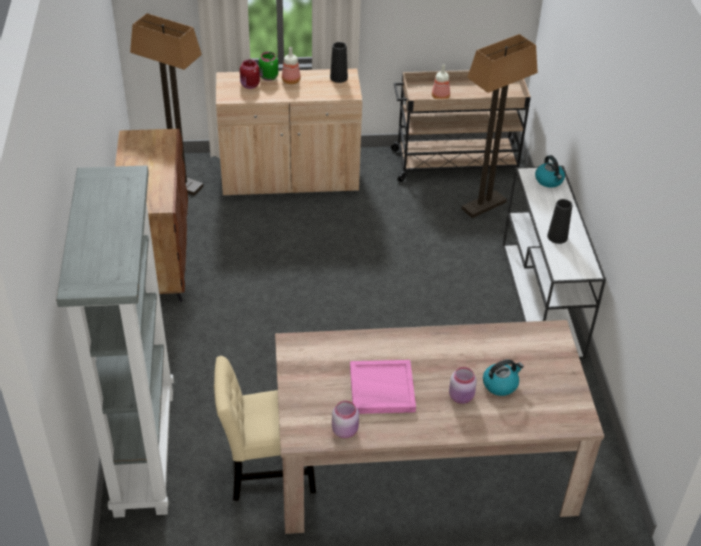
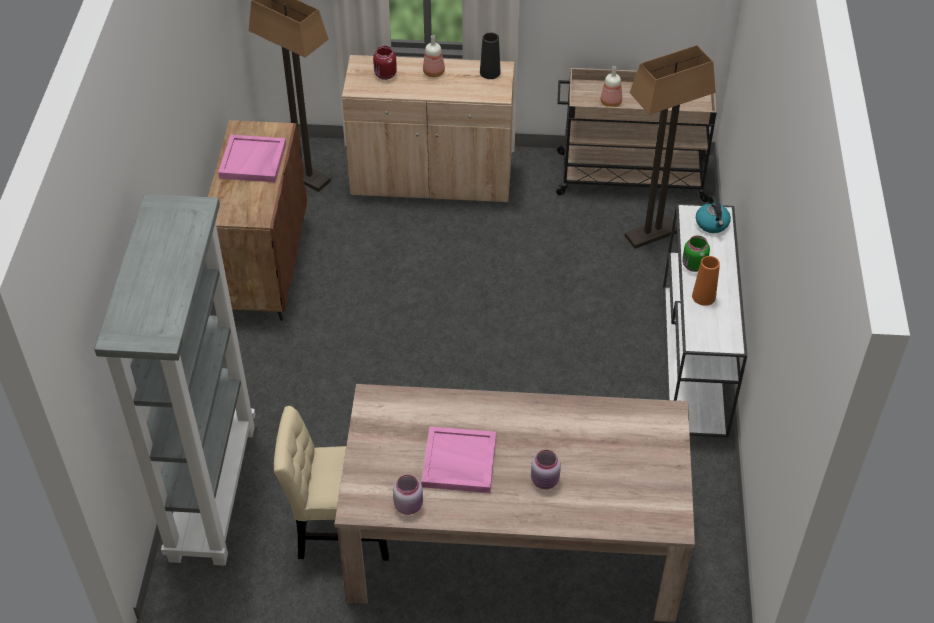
camera: 10 degrees right, 5 degrees up
(147, 161) = (253, 161): none -> pink tray
(268, 77) = (408, 66): green jar -> green jar (693, 265)
(500, 384) = (592, 471): kettle -> none
(557, 237) = (703, 296): black vase -> orange vase

